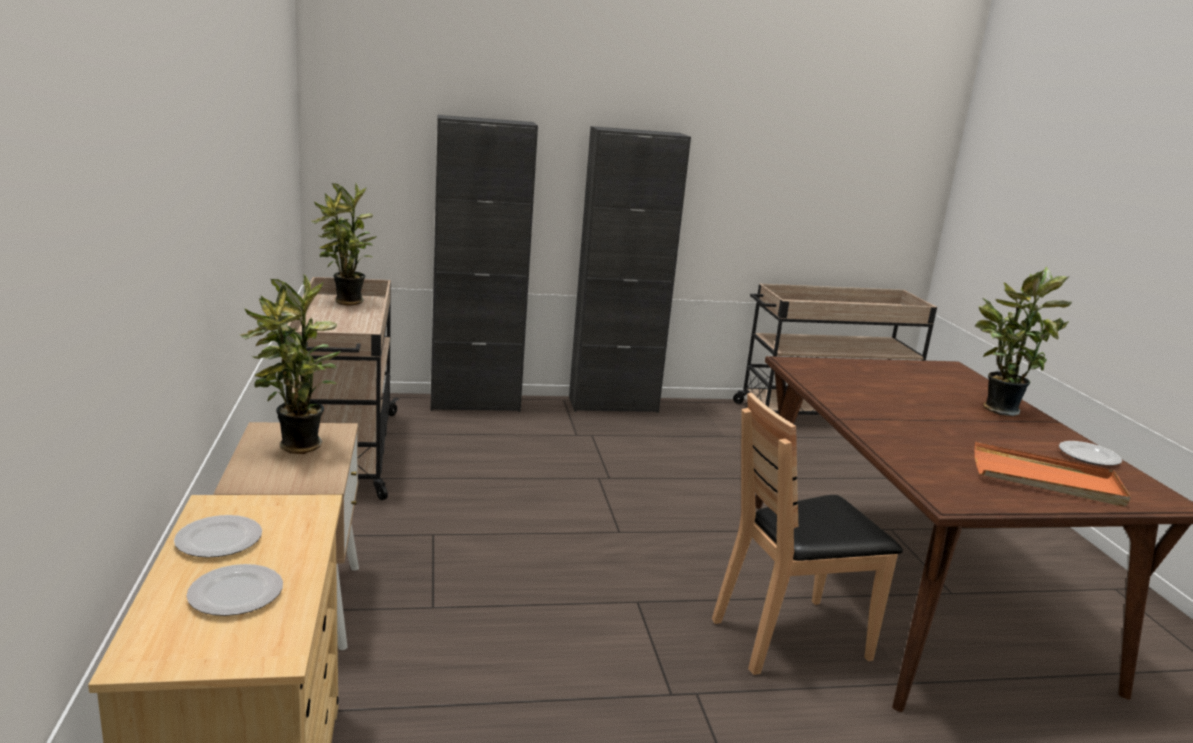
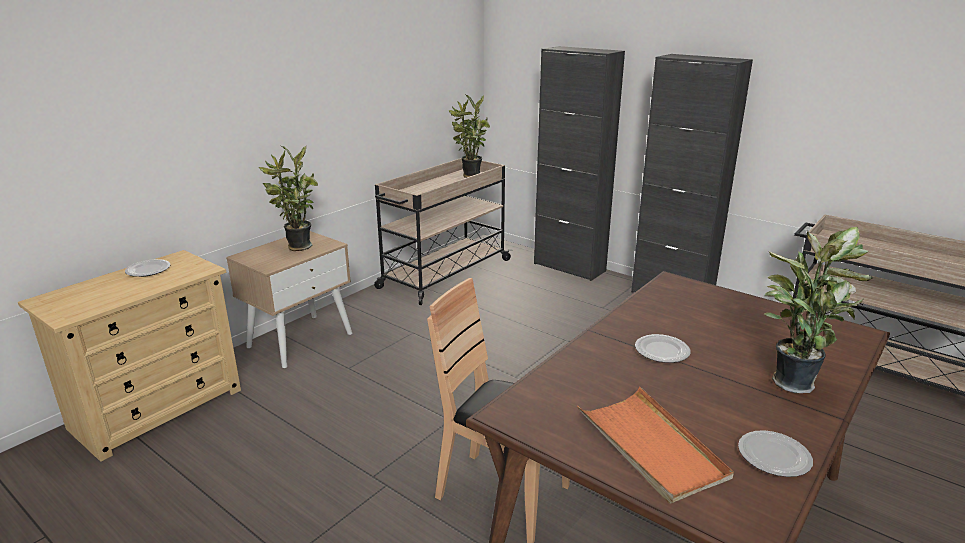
camera: 50 degrees right, 5 degrees up
(236, 595) = (106, 292): plate -> plate (662, 351)

